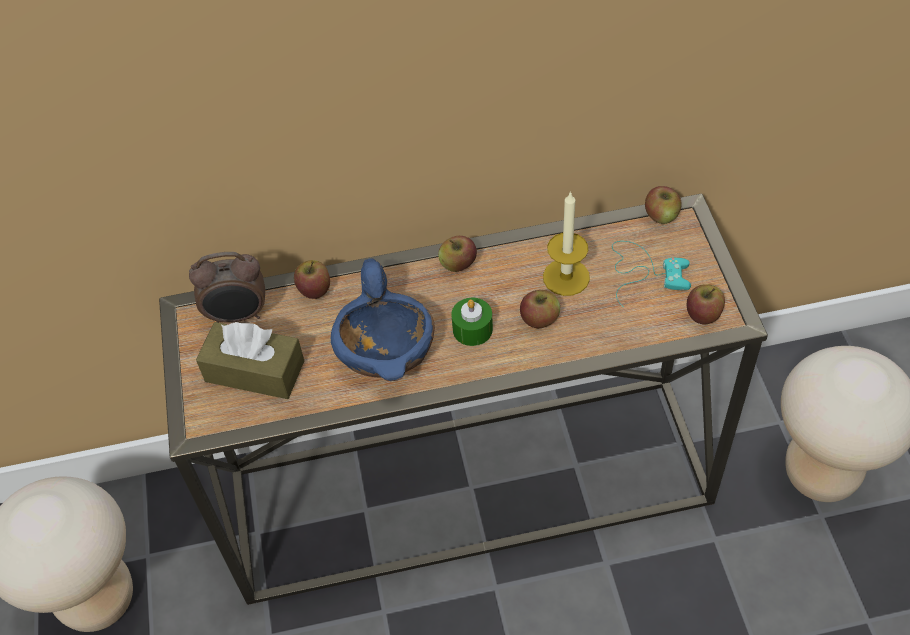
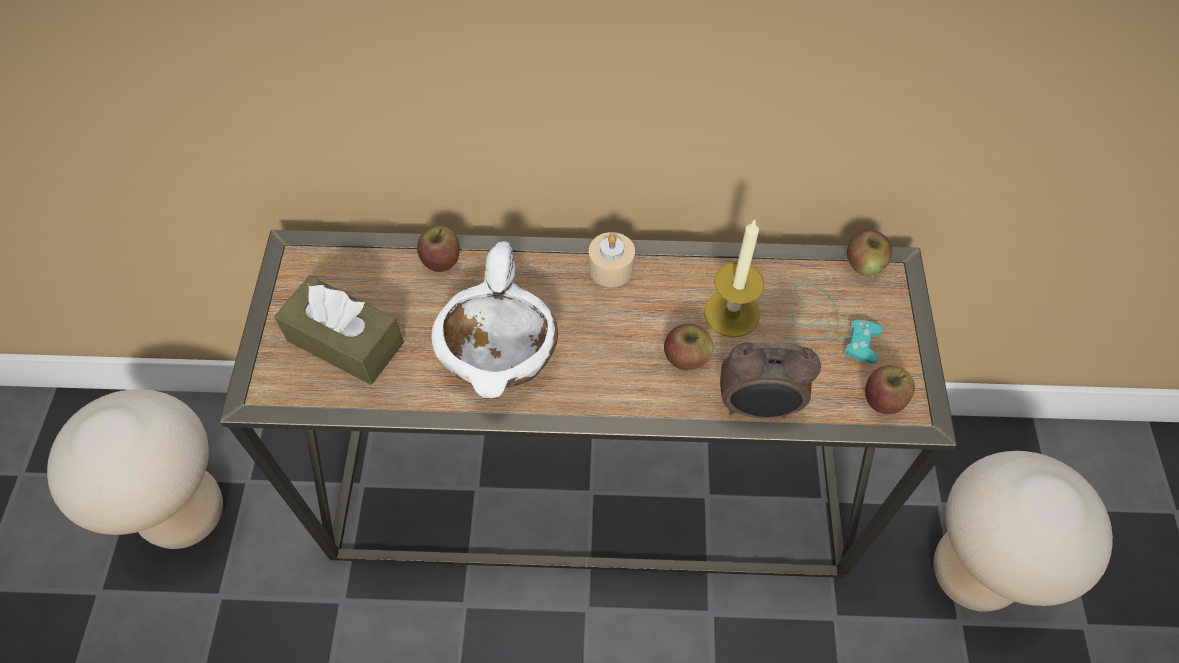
camera: 10 degrees right, 5 degrees up
(238, 315) = (348, 271): alarm clock -> alarm clock (758, 408)
(386, 350) = (499, 352): blue bowl -> white bowl
(458, 264) = (611, 268): apple -> beige candle
(472, 329) = (605, 351): green candle -> none

